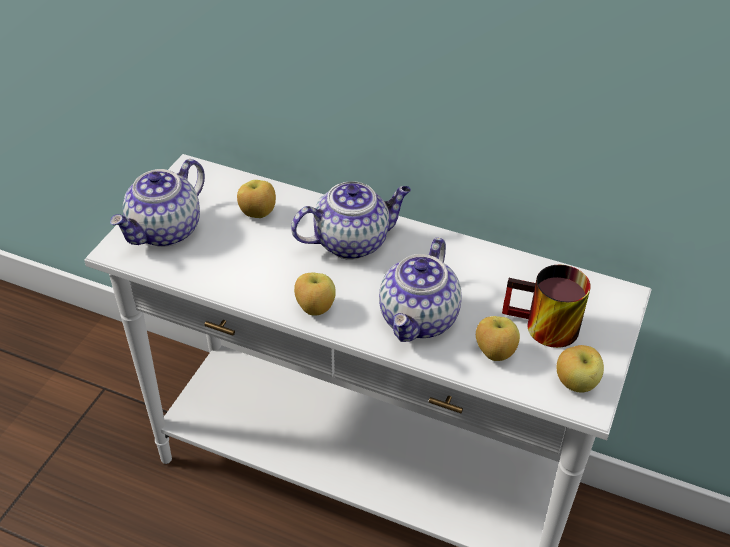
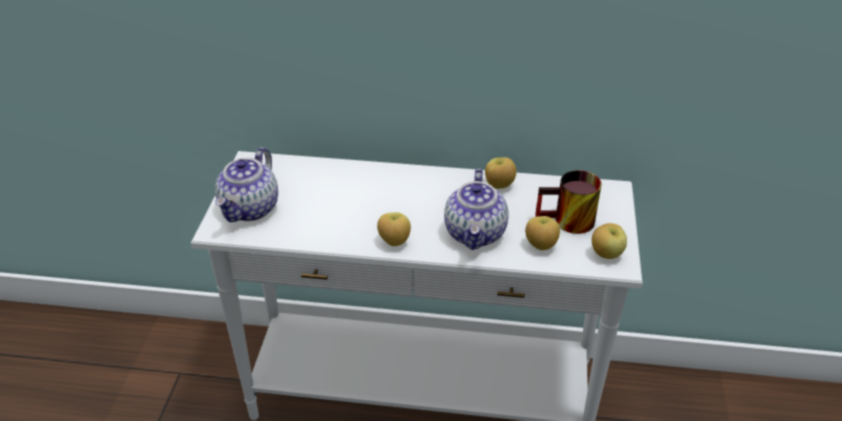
camera: 15 degrees left, 5 degrees down
(257, 214) = (319, 183): apple -> apple (499, 185)
(352, 242) = (402, 190): teapot -> none

